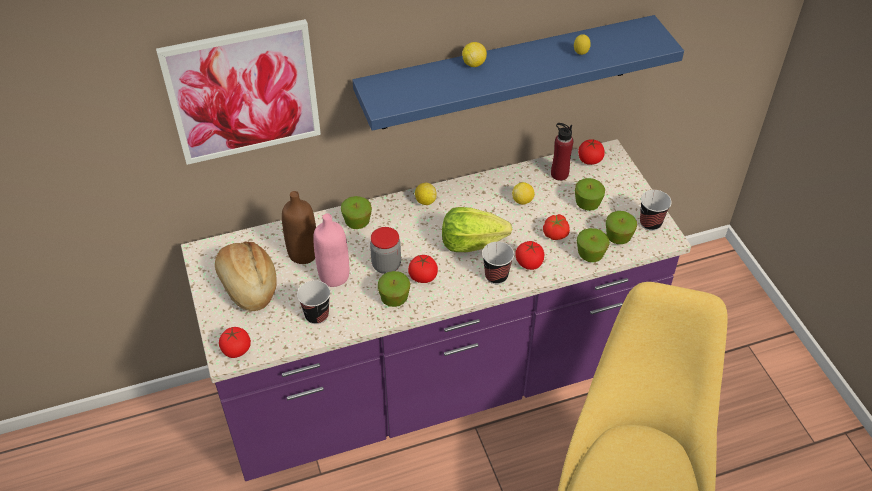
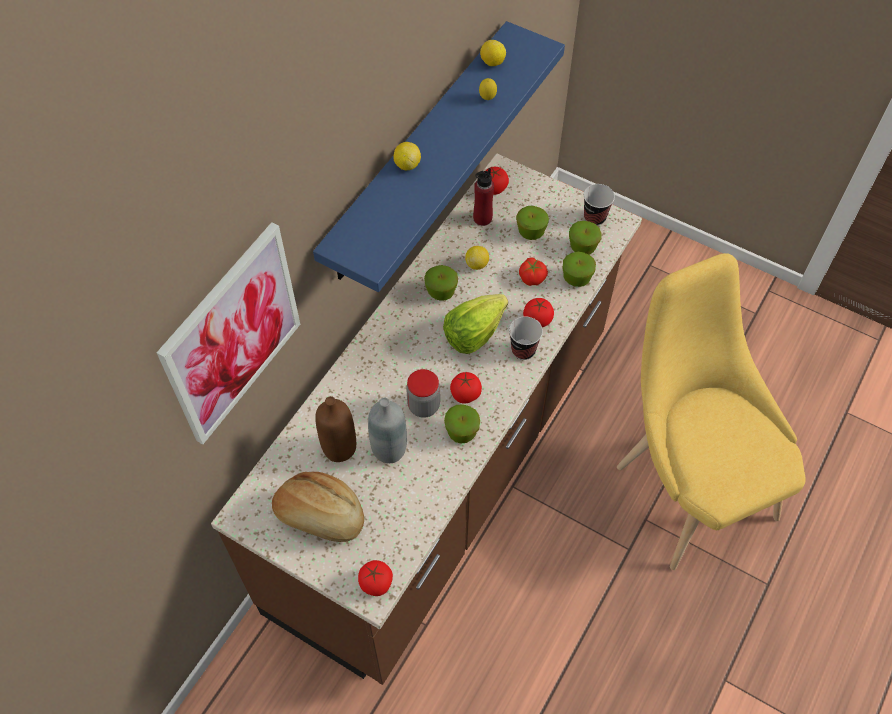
camera: 40 degrees left, 10 degrees up
(317, 315) = (412, 497): cup -> none
(334, 276) = (389, 449): pink bottle -> grey bottle
(357, 222) = (356, 382): apple -> apple (441, 291)
(425, 201) = (395, 320): lemon -> lemon (492, 62)
(436, 382) = (446, 471): purple counter -> brown counter

